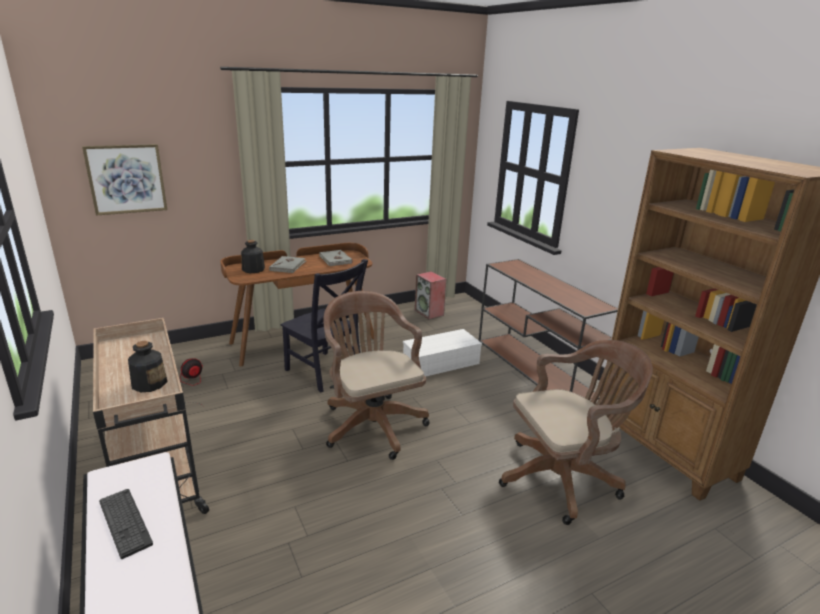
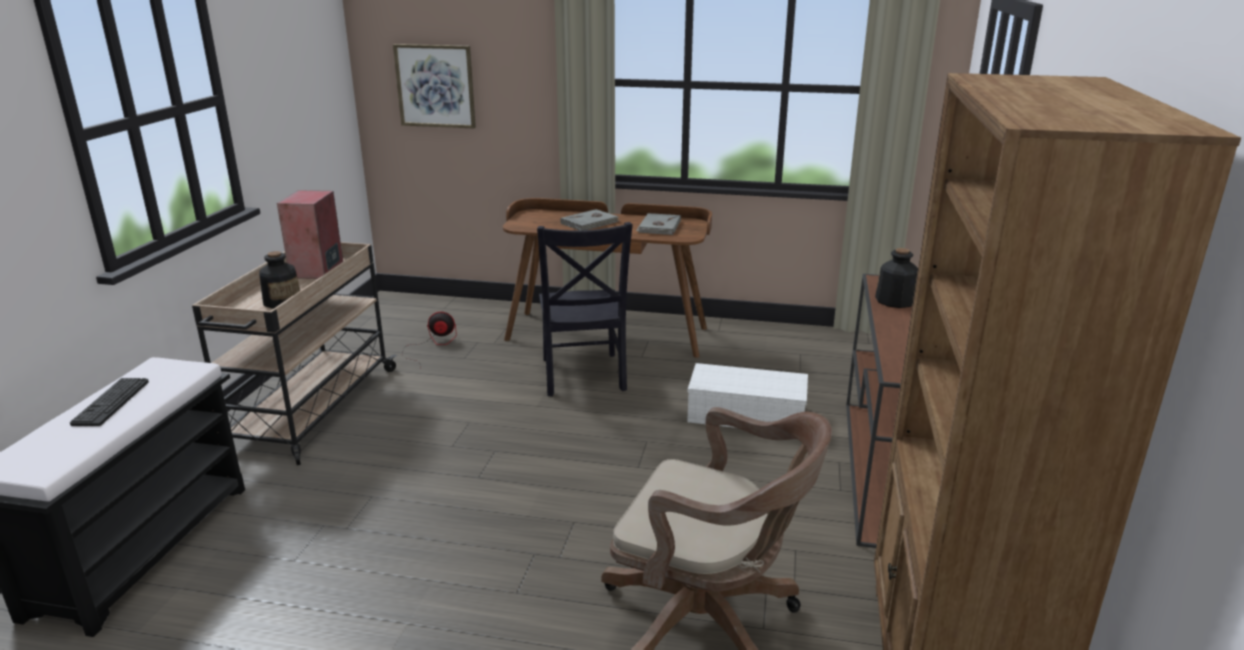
camera: 40 degrees right, 0 degrees up
(253, 269) = (546, 219): bottle -> bottle (895, 301)
(371, 423) = (557, 450): brown office chair -> none
(429, 313) = (823, 347): speaker -> speaker (317, 270)

